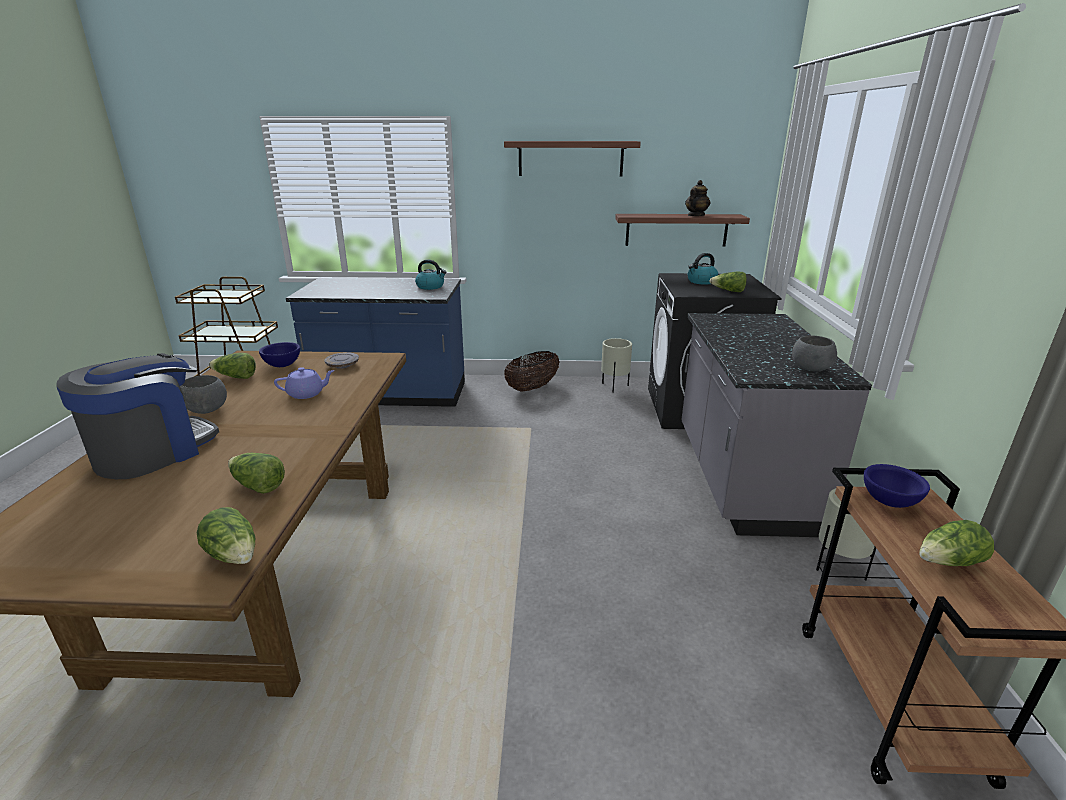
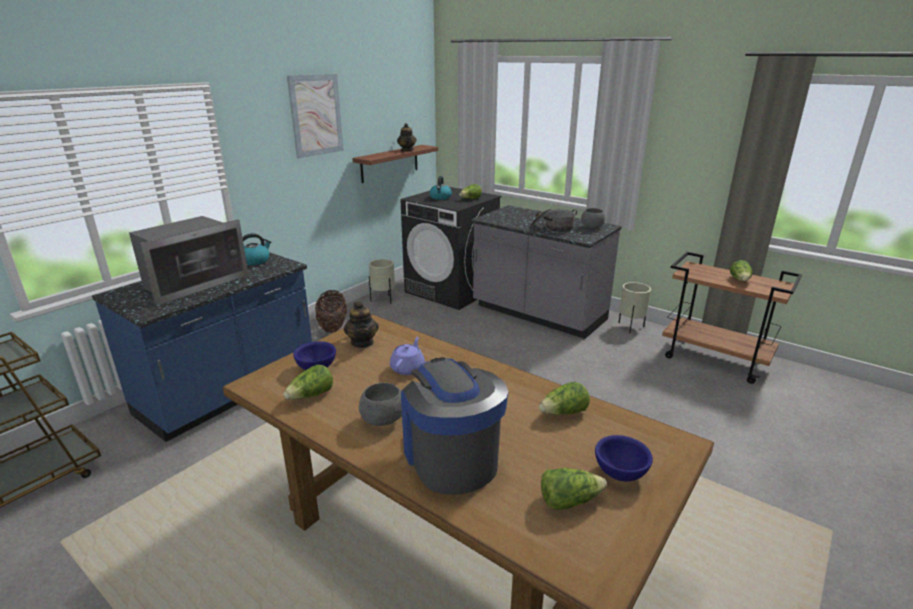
camera: 55 degrees left, 0 degrees up
(234, 555) = (657, 433): lettuce -> lettuce (569, 500)
(342, 365) = (362, 342): grey plate -> teapot
(365, 287) = (193, 283): none -> microwave
(570, 158) = (316, 115): shelf -> picture
(751, 350) = (552, 228): none -> cooking pot
(890, 502) = (693, 271): blue bowl -> blue bowl (621, 473)

